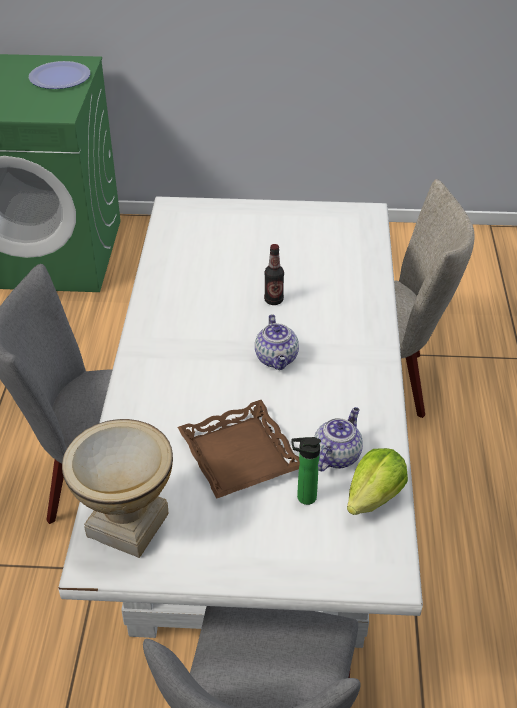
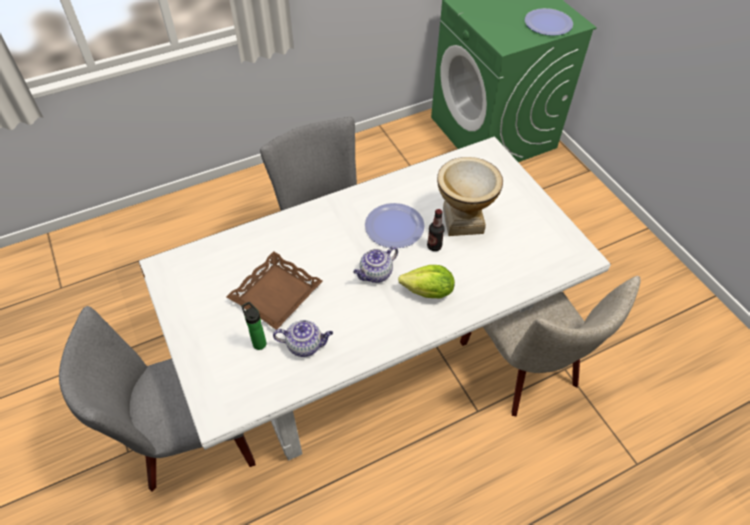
camera: 60 degrees right, 10 degrees up
(127, 525) = (193, 267): vase -> vase (462, 221)
(220, 318) = (394, 227): none -> plate
(375, 497) = (279, 382): lettuce -> lettuce (428, 292)

